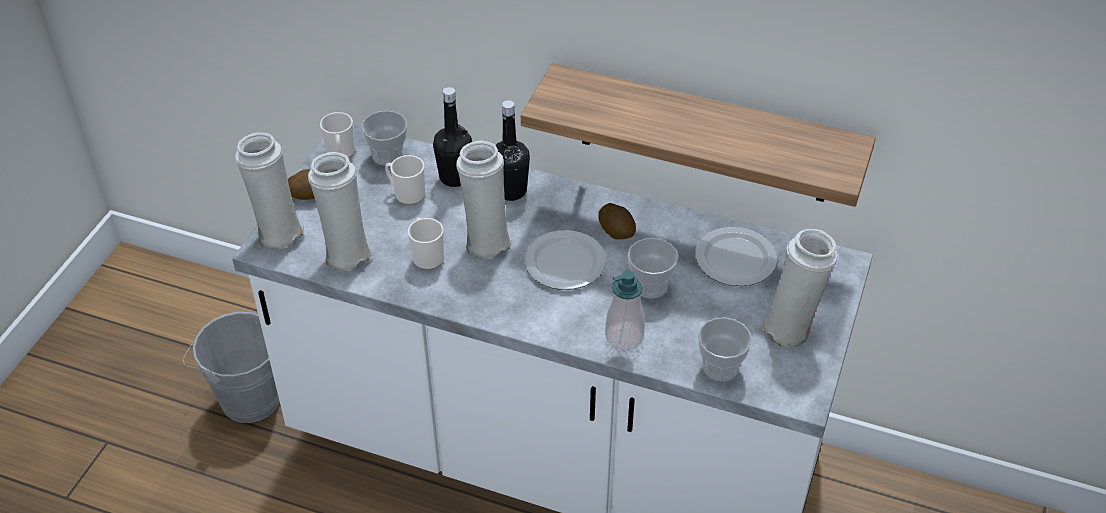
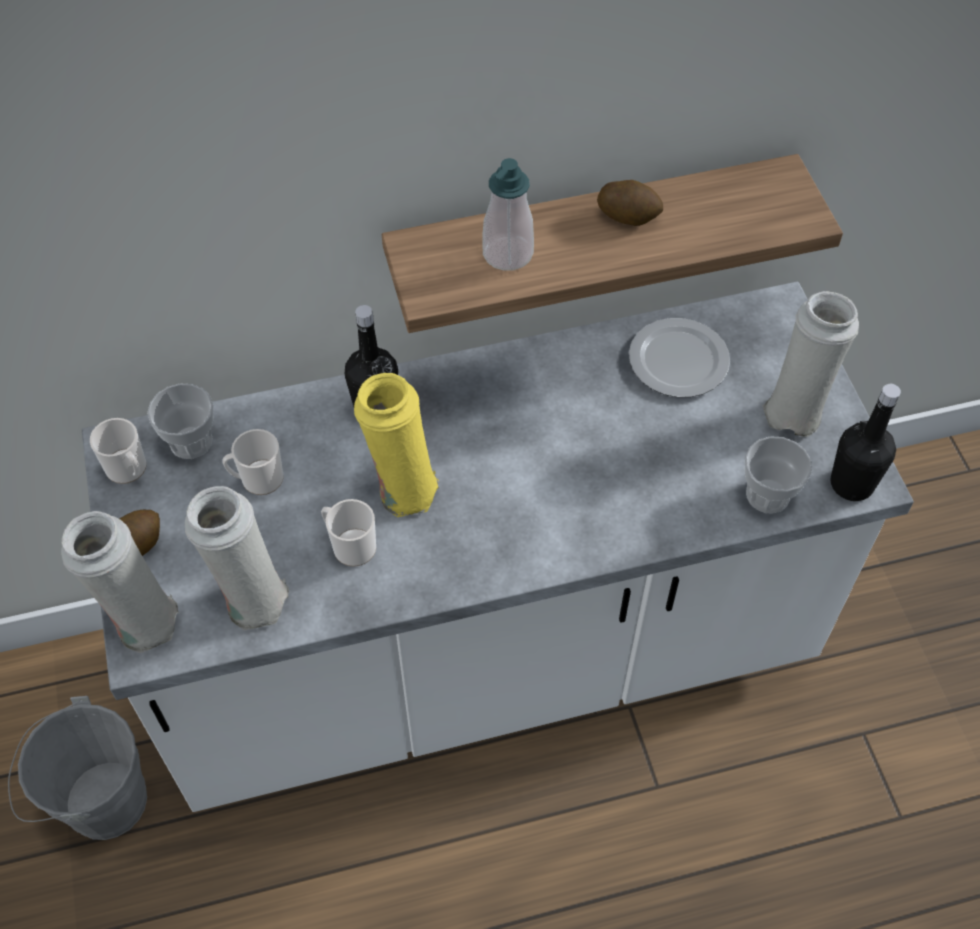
camera: 35 degrees left, 10 degrees up
(455, 177) = (296, 426): black bottle -> black bottle (851, 484)
(485, 241) = (402, 489): white vase -> yellow vase
(565, 262) = (509, 464): plate -> none
(617, 231) = (532, 395): potato -> potato (628, 215)
(624, 336) = (646, 517): soap dispenser -> soap dispenser (507, 254)
(650, 286) = (621, 441): cup -> none

